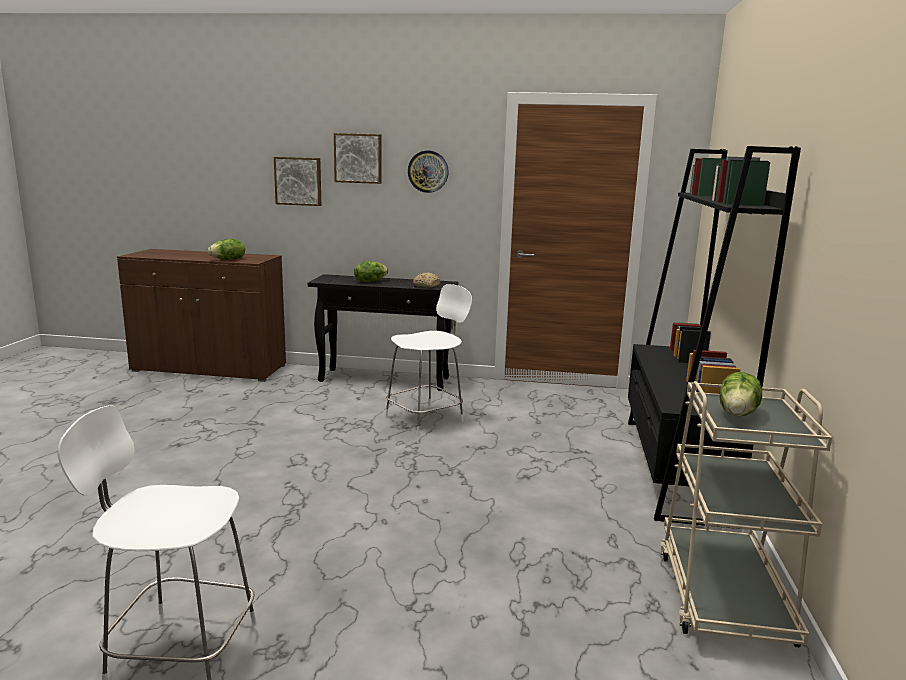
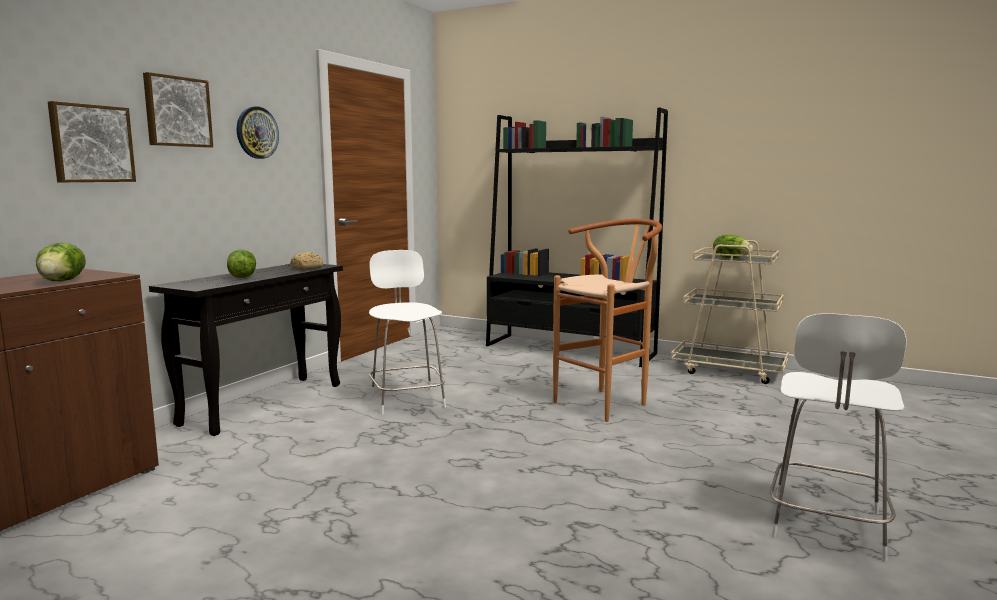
camera: 70 degrees left, 5 degrees down
(486, 506) = (607, 402): none -> brown stool

